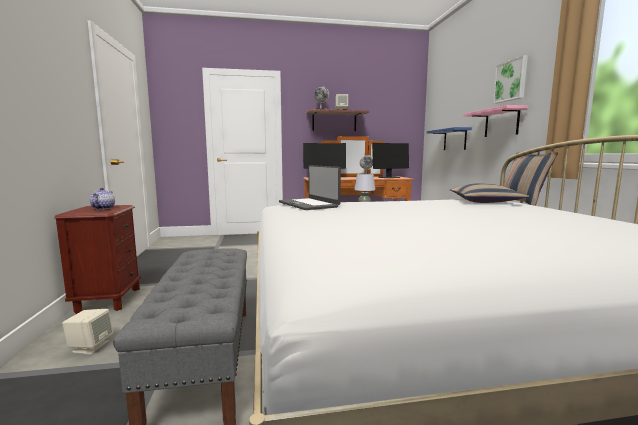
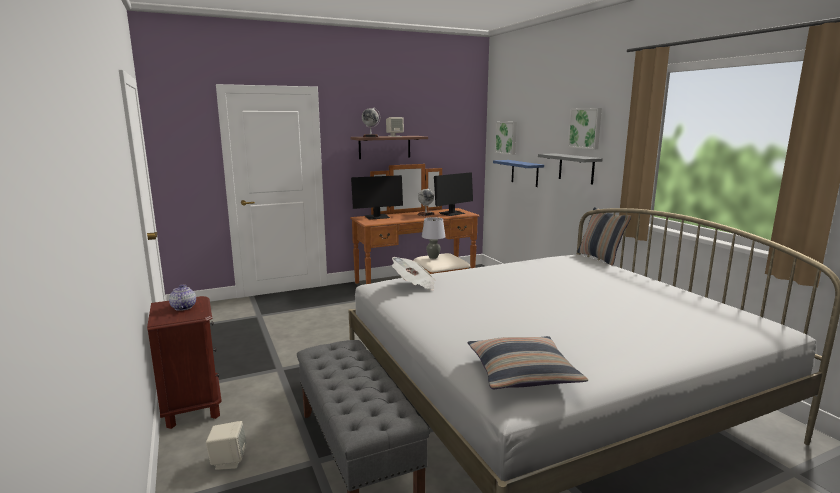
camera: 15 degrees left, 5 degrees up
(309, 204) = (414, 285): laptop -> newspaper
(440, 112) = (506, 137): none -> picture
(485, 202) = (571, 264): pillow -> pillow (522, 373)
(501, 123) = (576, 168): pink shelf -> grey shelf

